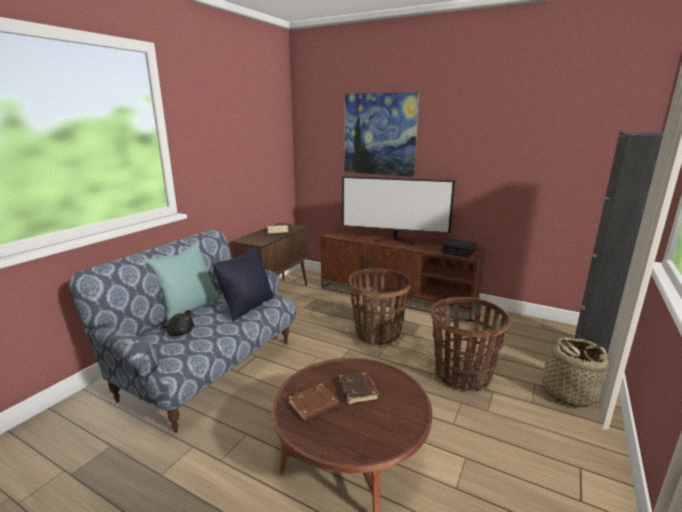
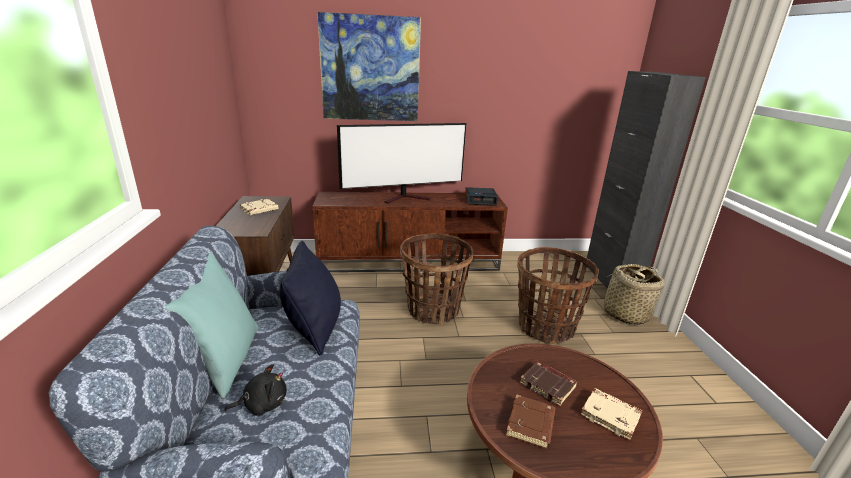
camera: 35 degrees left, 5 degrees up
(380, 426) = (611, 416): none -> beige book

